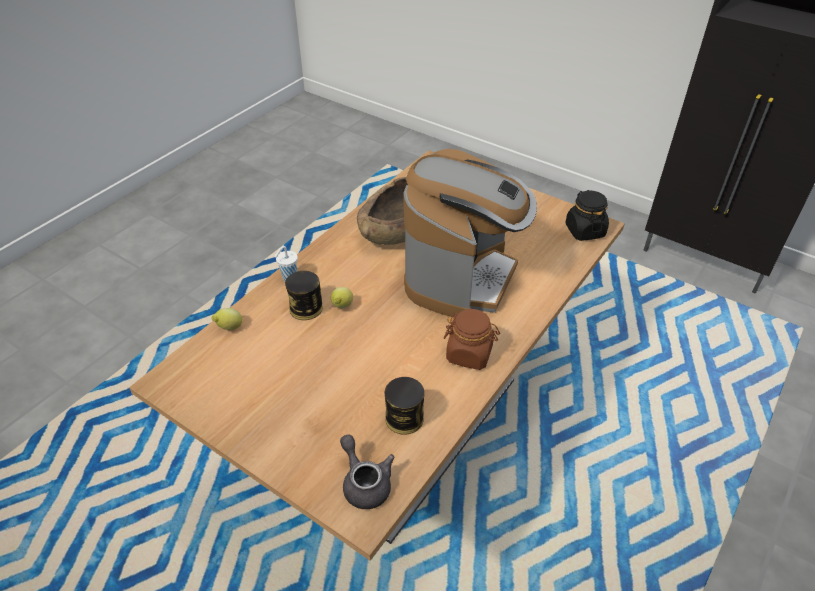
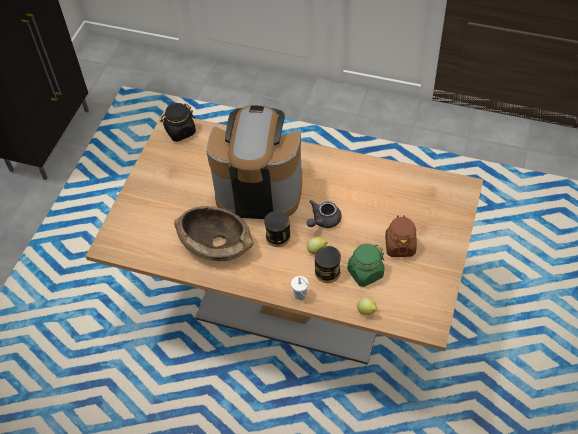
camera: 105 degrees left, 10 degrees up
(282, 341) = (365, 273): none -> green jar
(365, 482) = (446, 193): grey teapot -> grey teapot (323, 221)
(404, 418) = (395, 188): can -> can (278, 236)
(469, 354) = (330, 169): brown jar -> brown jar (400, 246)

